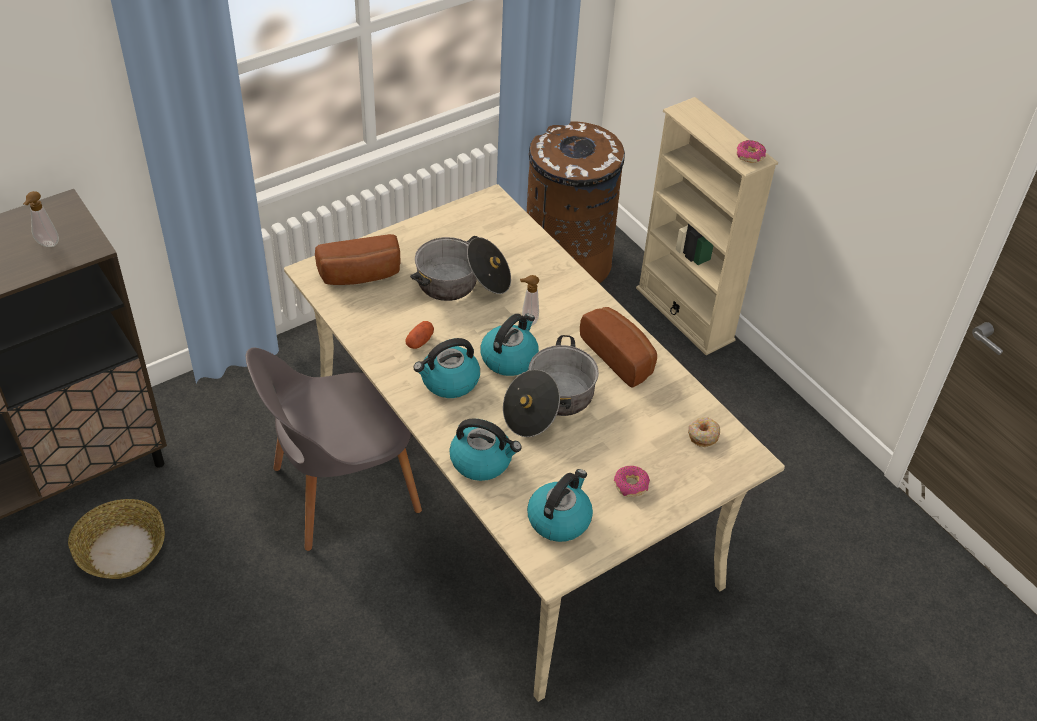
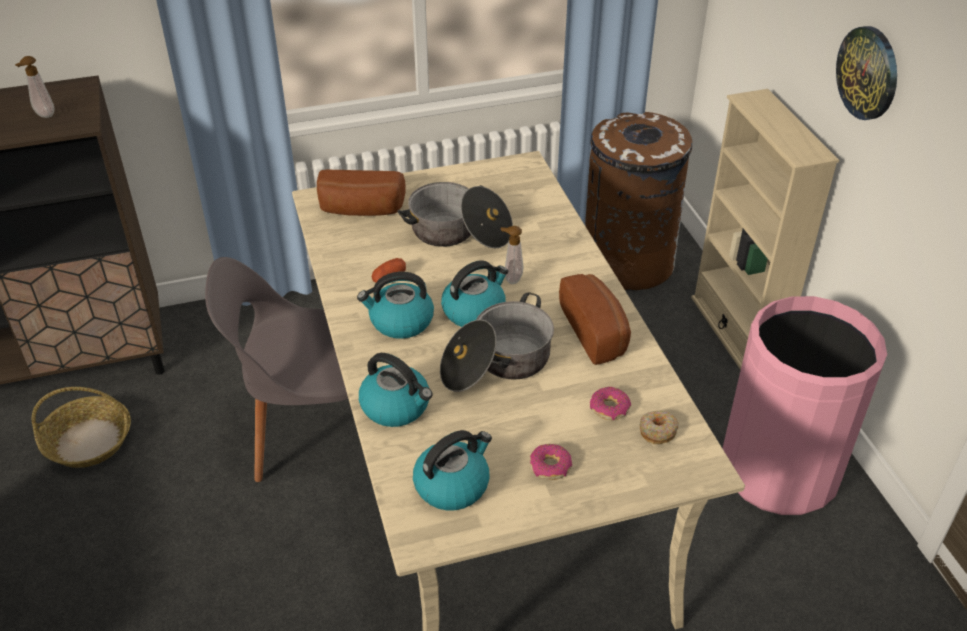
camera: 20 degrees right, 5 degrees down
(750, 156) = (808, 149): donut -> donut (609, 409)
(759, 436) = (778, 471): none -> pink trash can
(799, 89) = (868, 73): none -> wall clock

